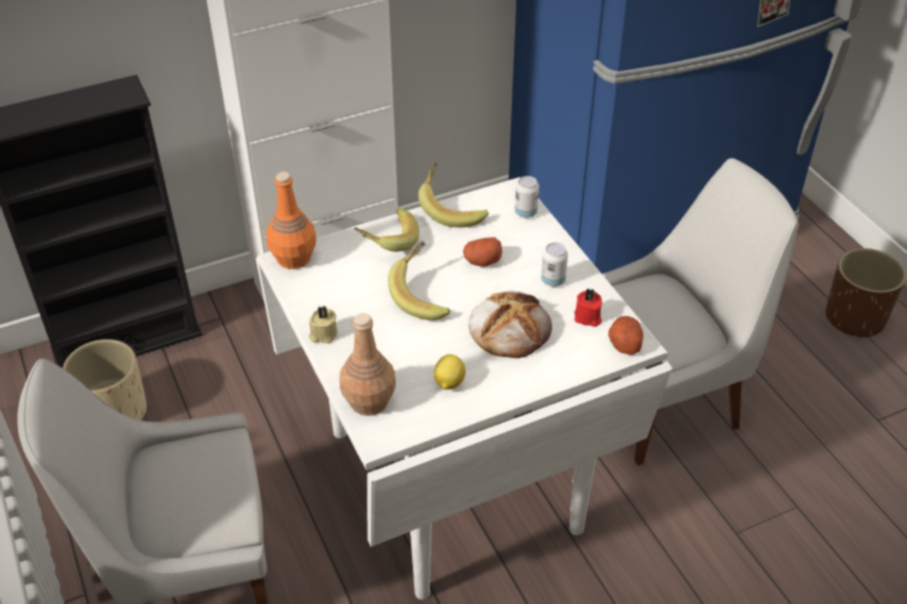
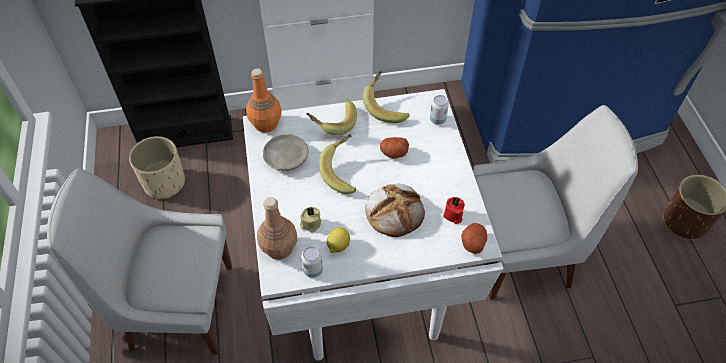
camera: 15 degrees right, 10 degrees up
(323, 334) = (266, 188): beige candle -> beige candle (310, 224)
(337, 293) = (285, 157): none -> beige plate
(553, 280) = (438, 179): can -> can (313, 270)

